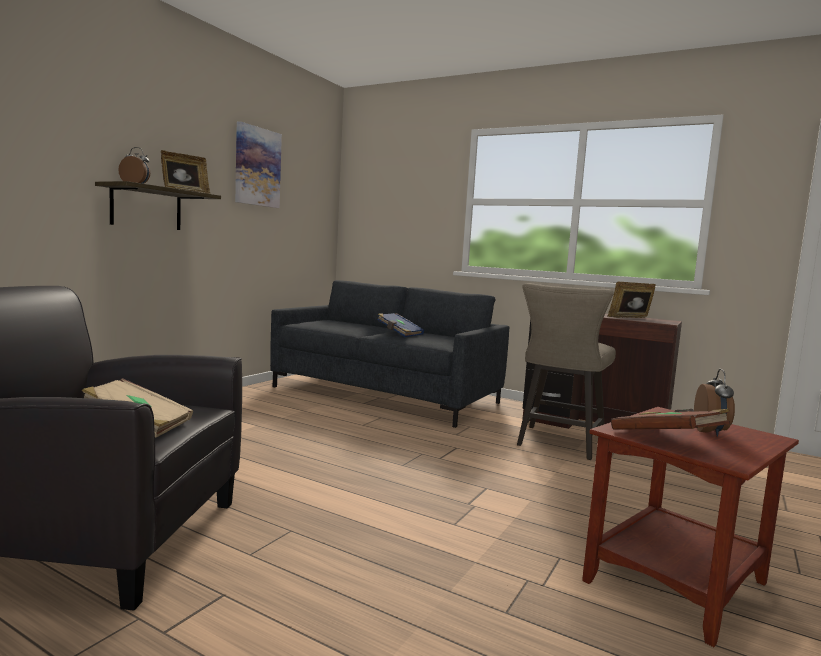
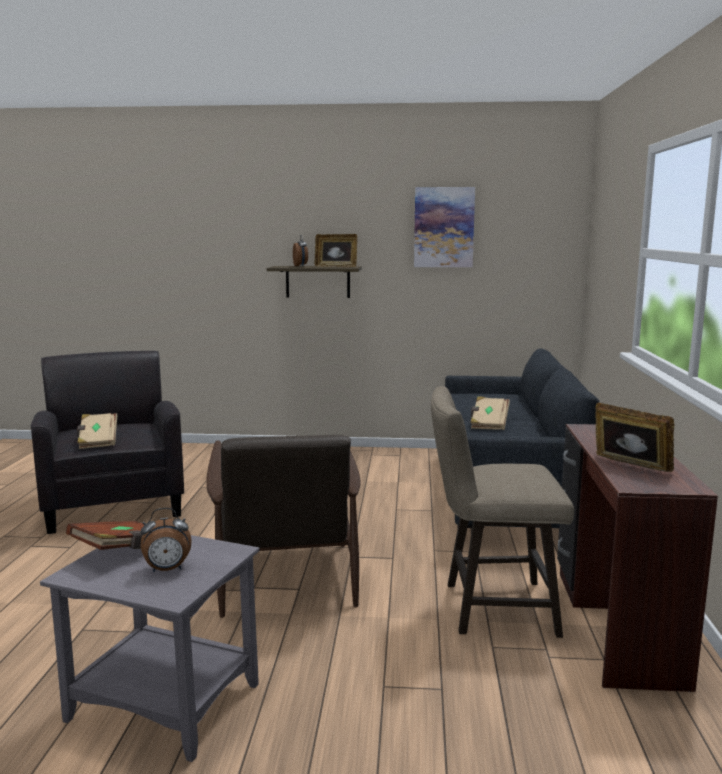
camera: 65 degrees right, 5 degrees up
(399, 333) = (488, 423): blue book -> beige book
(452, 486) = (285, 574): none -> brown armchair
(678, 583) = (162, 704): brown side table -> grey side table

